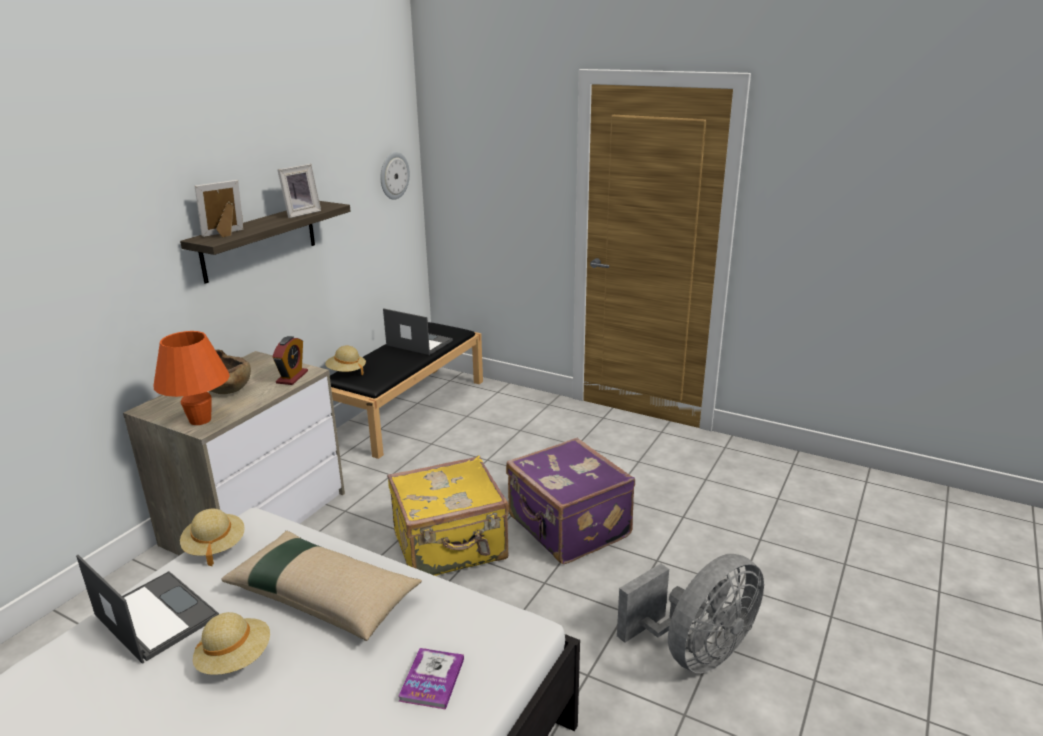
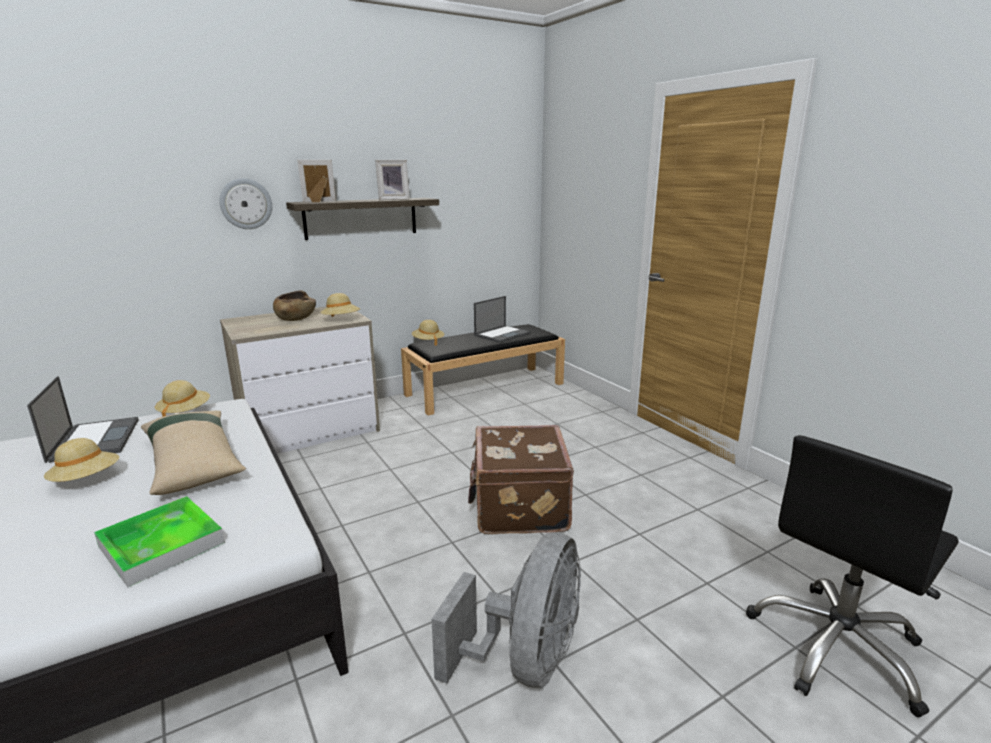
camera: 30 degrees right, 5 degrees down
(200, 420) = (249, 330): orange table lamp -> none
(292, 377) = (341, 320): alarm clock -> beige hat
(393, 175) = (508, 191): wall clock -> wall clock (246, 204)
(418, 343) = (502, 334): laptop -> laptop turned 75 degrees clockwise
(432, 679) = (161, 544): book -> tray
(451, 547) = (410, 489): yellow suitcase -> none
(567, 528) = (518, 506): purple suitcase -> brown suitcase
(695, 652) = (525, 661): grey fan -> grey fan turned 60 degrees counterclockwise
(866, 554) = (837, 648): none -> black office chair

